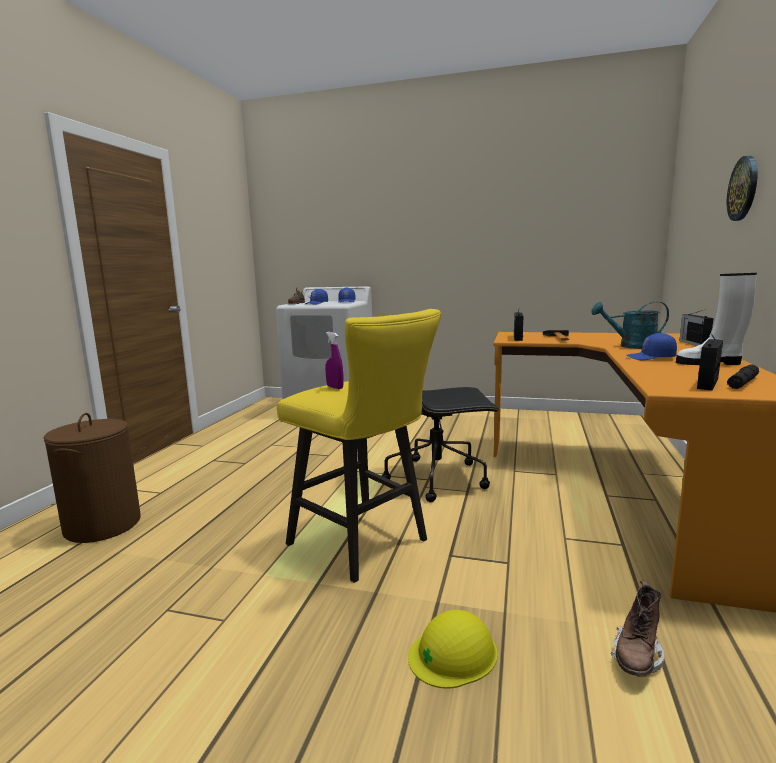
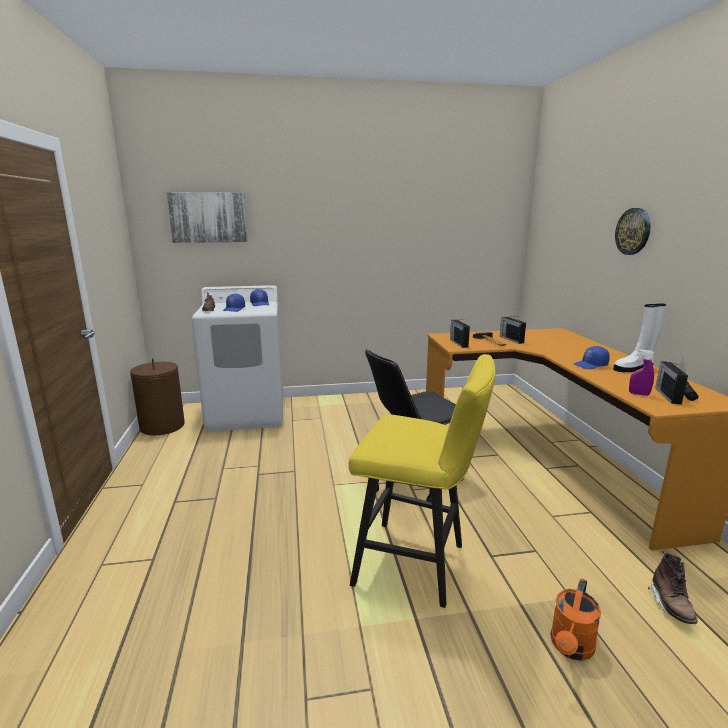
camera: 25 degrees left, 5 degrees up
(103, 525) = (123, 621): brown laundry basket -> brown laundry basket (162, 426)
(314, 223) = (208, 217): none -> picture
(335, 387) = (399, 433): purple spray bottle -> purple spray bottle (639, 394)
(453, 654) = (571, 648): yellow hard hat -> orange watering can
(631, 346) = (556, 350): turquoise watering can -> none
(693, 343) = (588, 342): radio -> radio (511, 339)

